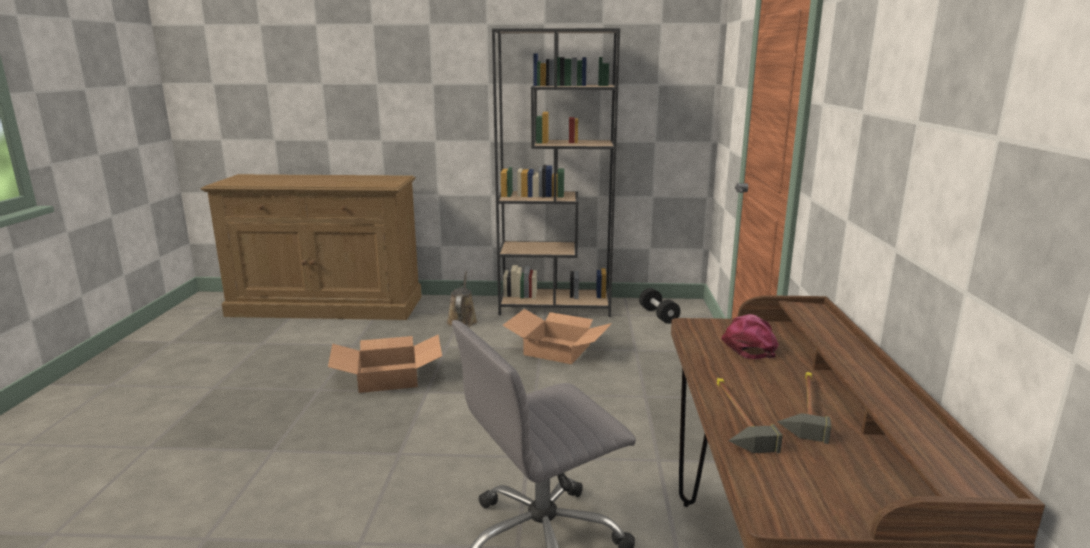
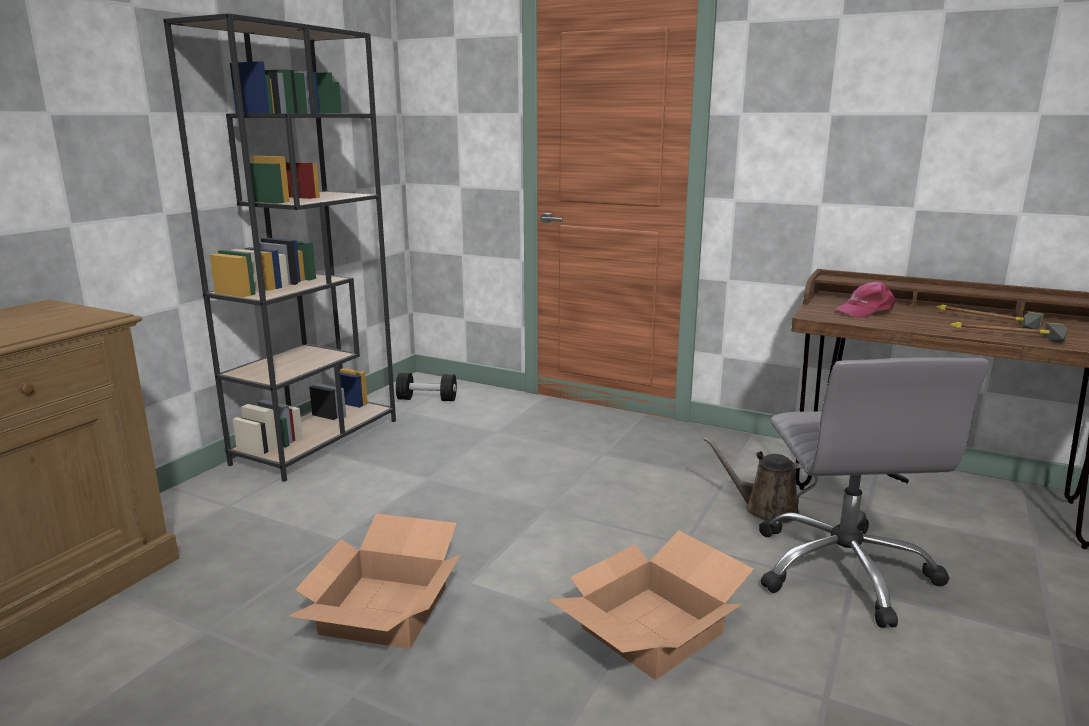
camera: 65 degrees left, 0 degrees up
(462, 320) = (260, 511): brown watering can -> brown watering can (765, 509)
(558, 349) = (445, 469): cardboard box -> cardboard box (651, 629)
(749, 345) = (864, 311): pink cap -> pink cap turned 60 degrees counterclockwise

